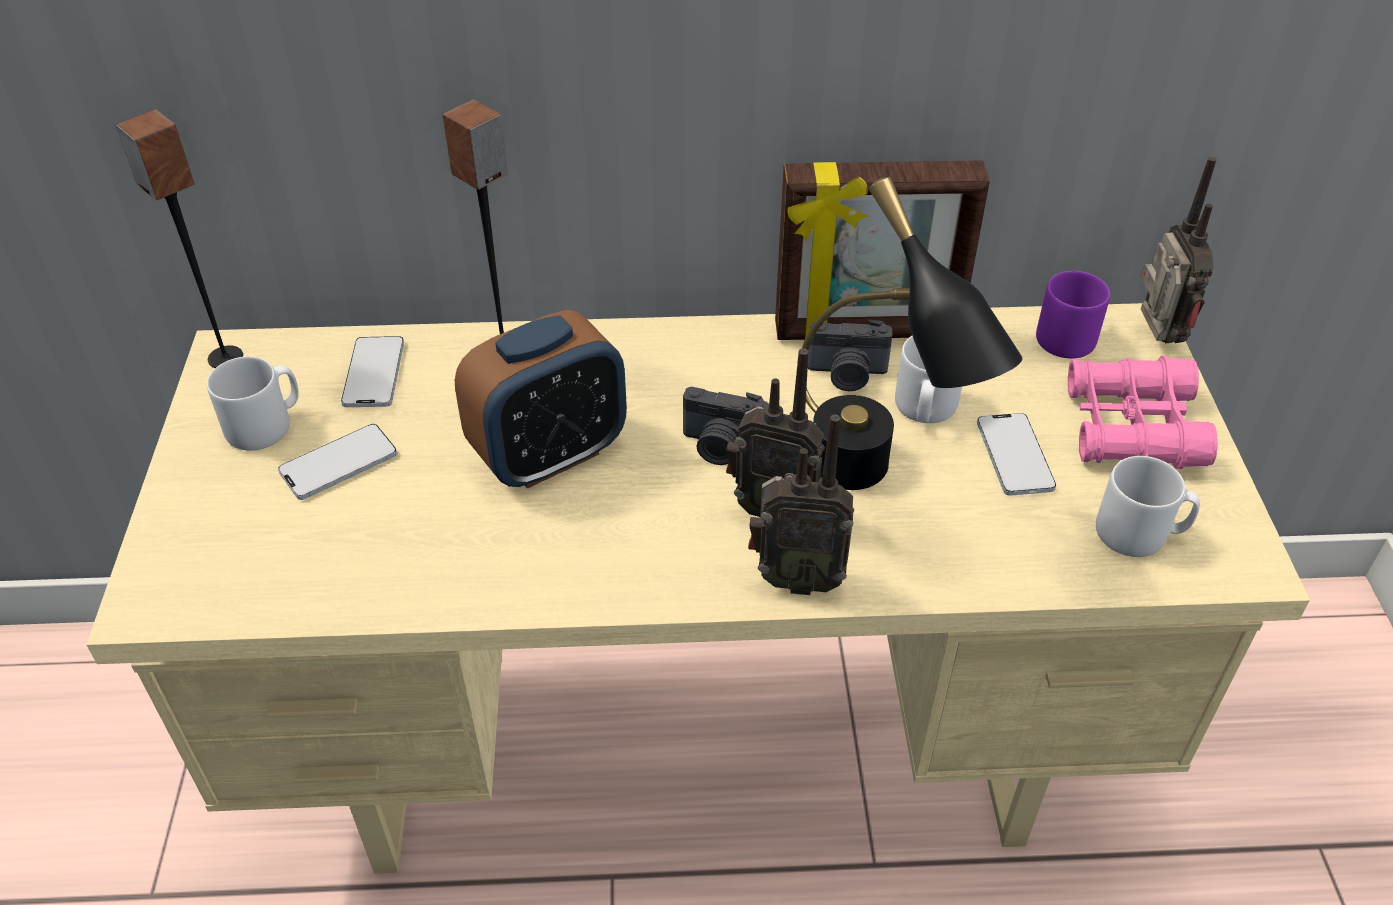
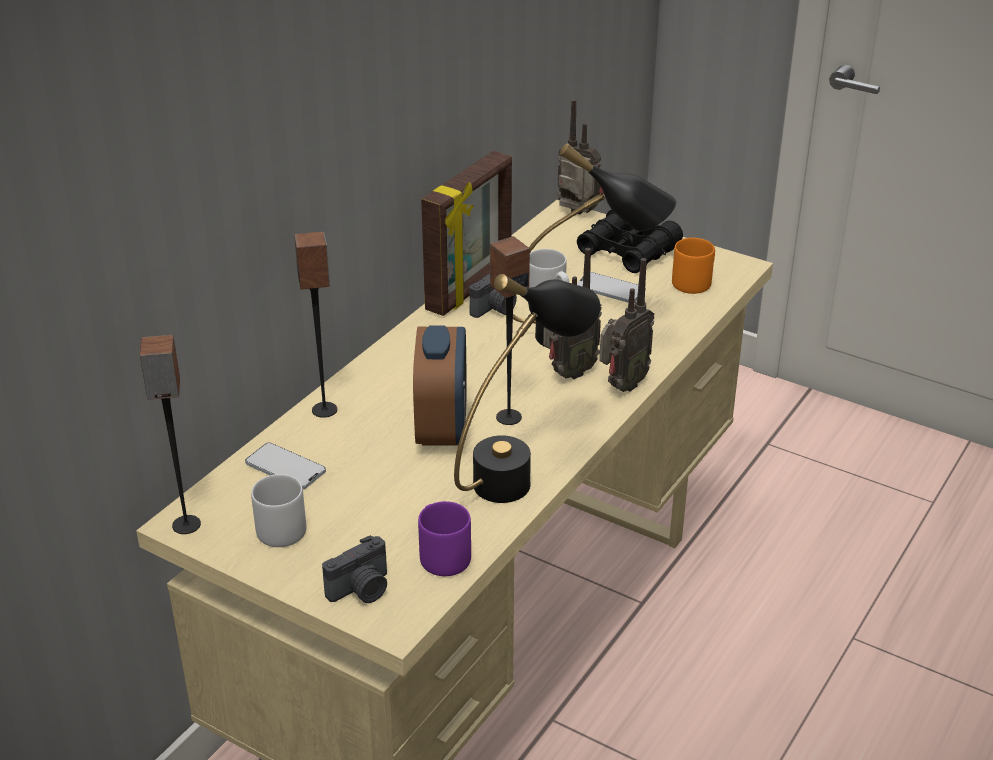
camera: 55 degrees left, 10 degrees down
(338, 463) = (355, 508): phone -> none
(518, 572) = (522, 471): none -> black table lamp
(623, 502) = (508, 417): none -> speaker
(721, 446) = (503, 369): camera -> camera (362, 590)
(1068, 335) = (546, 235): purple mug -> purple mug (442, 555)
(1132, 427) = (628, 251): pink binoculars -> black binoculars
(1140, 534) = (695, 282): grey mug -> orange mug

